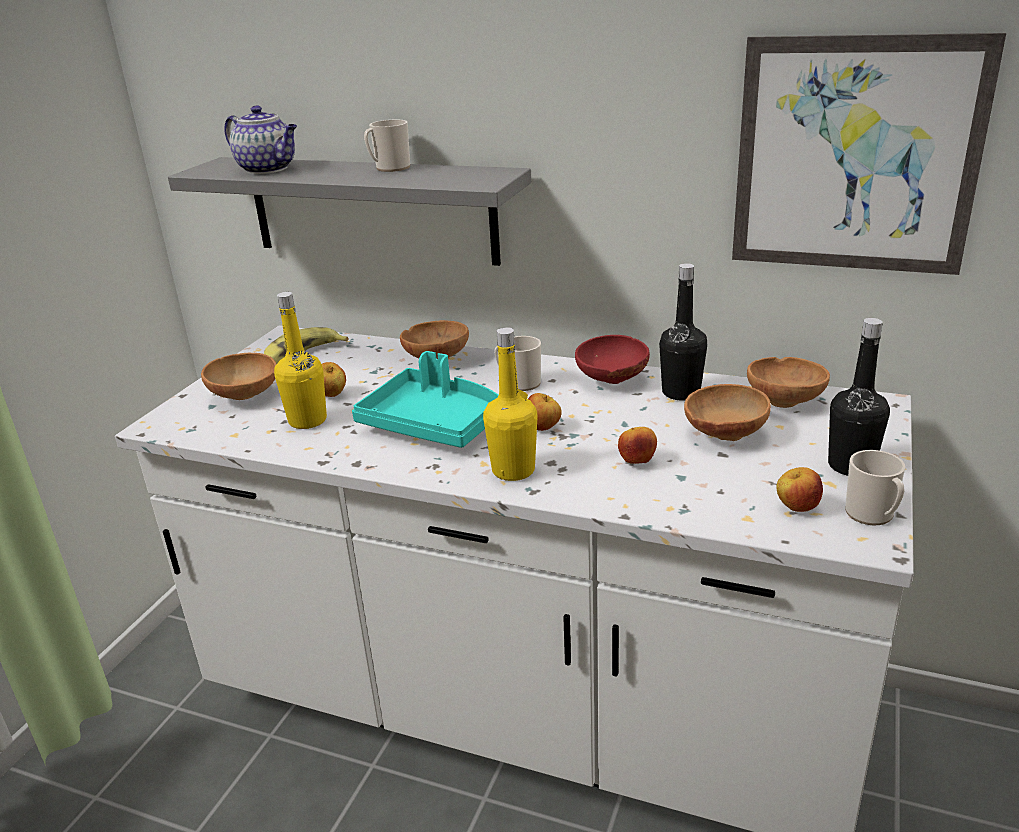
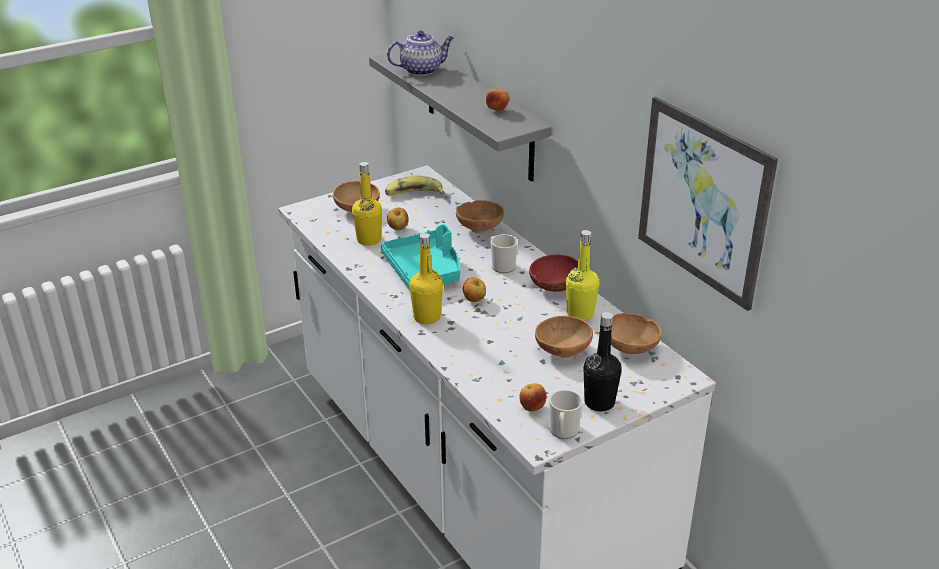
camera: 35 degrees right, 5 degrees up
(268, 169) = (422, 70): teapot -> teapot turned 90 degrees counterclockwise
(389, 168) = (479, 95): mug -> none
(637, 462) = (492, 343): apple -> apple (497, 110)
(681, 392) = (580, 314): black bottle -> yellow bottle

